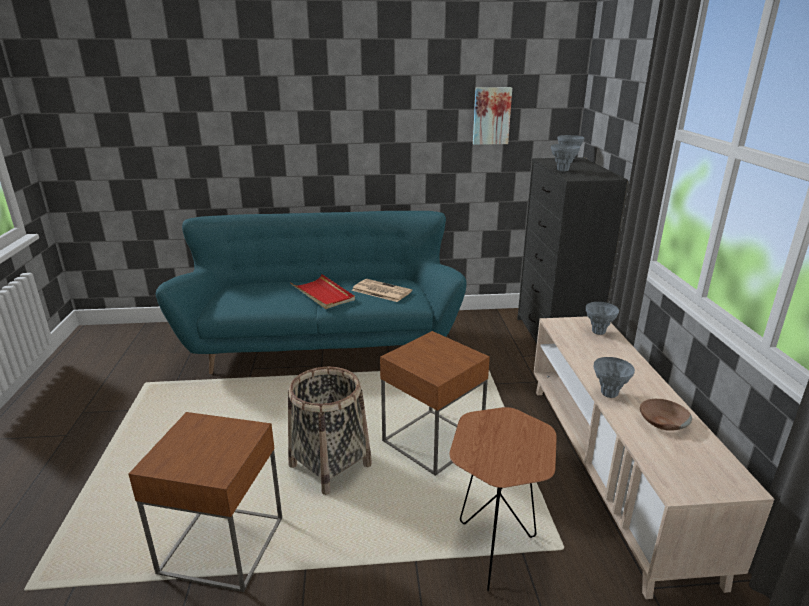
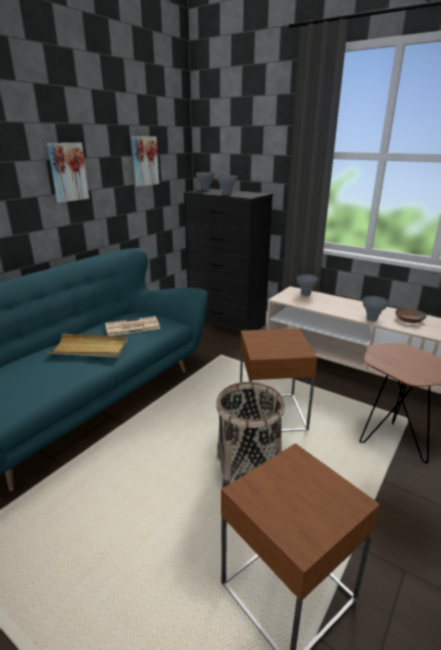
camera: 50 degrees left, 0 degrees up
(323, 294) = (90, 348): red tray -> beige tray
(383, 123) = (67, 172): none -> picture

